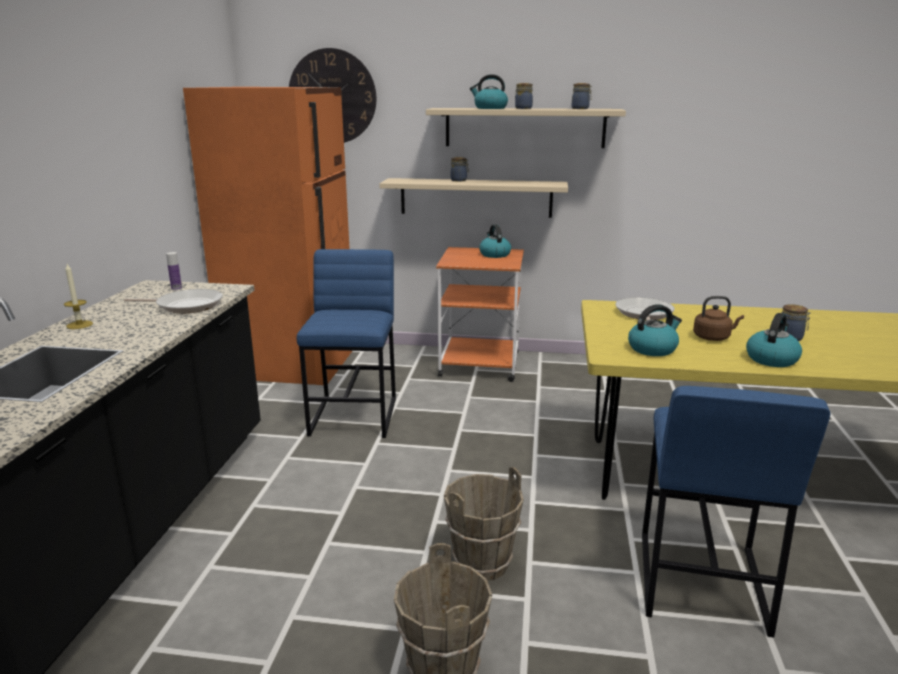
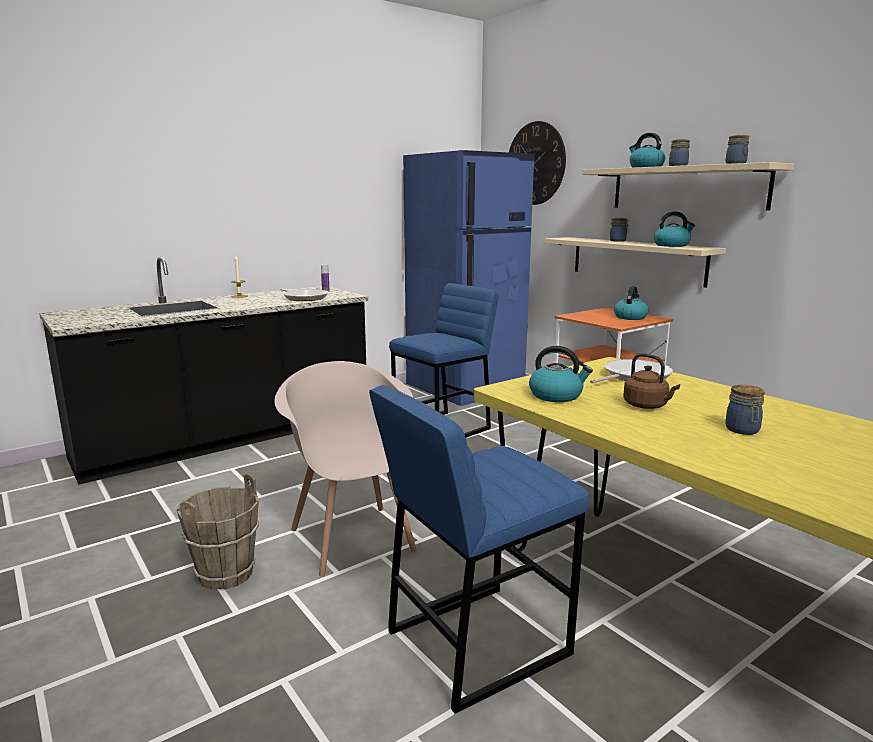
camera: 45 degrees right, 5 degrees down
(291, 362) = (465, 386): orange fridge -> blue fridge
(481, 563) = (352, 539): brown bucket -> beige chair
(771, 359) = (654, 434): kettle -> kettle (671, 245)

